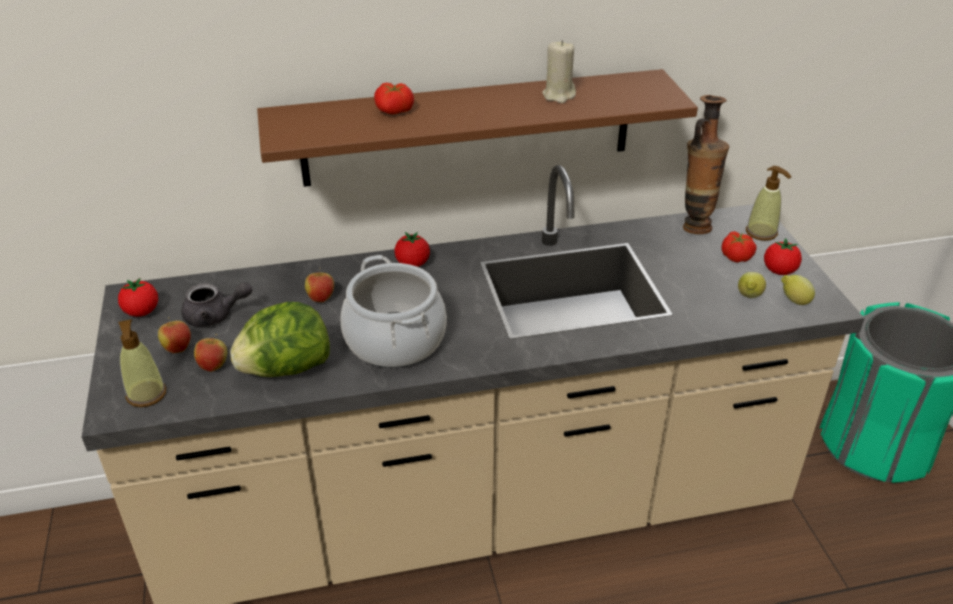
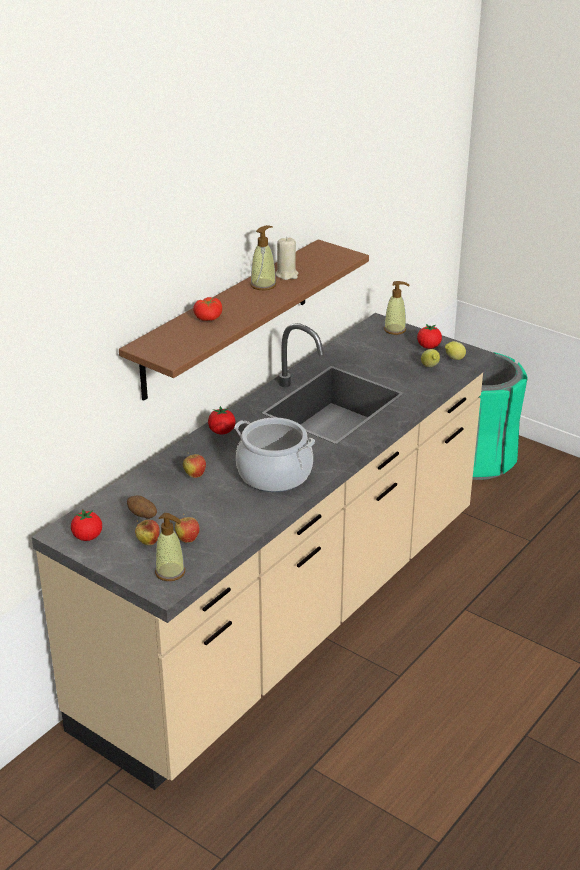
camera: 40 degrees left, 5 degrees down
(215, 316) = (142, 515): grey teapot -> potato
(286, 369) = (234, 519): lettuce -> none
(513, 97) = (263, 285): none -> soap dispenser
(695, 225) = (354, 340): vase -> none
(736, 256) = (398, 348): tomato -> none

